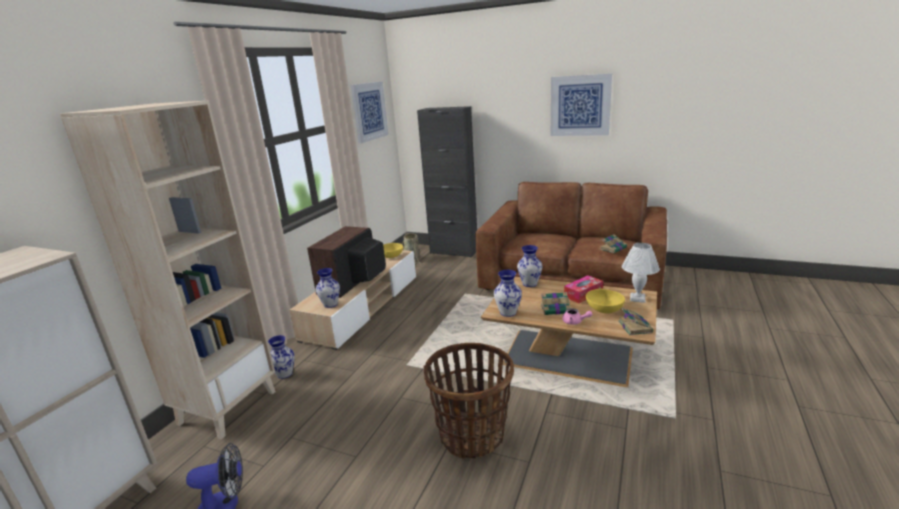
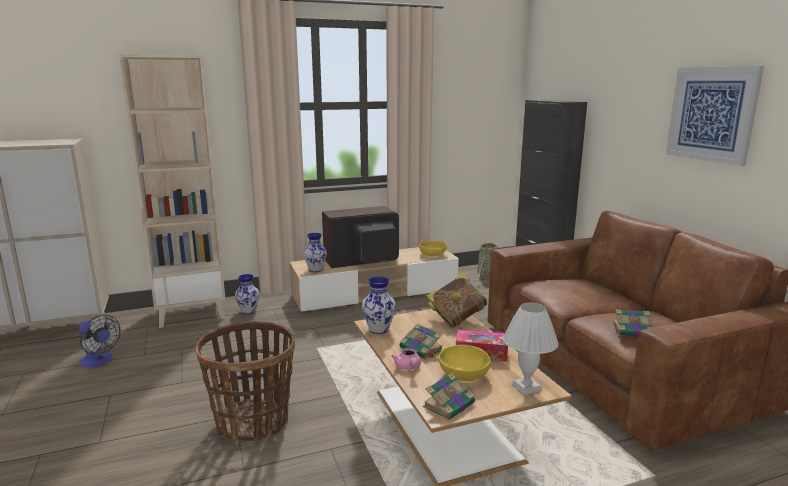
camera: 45 degrees right, 5 degrees down
(369, 111) = (476, 96): picture -> none
(529, 284) = (456, 319): vase -> book

